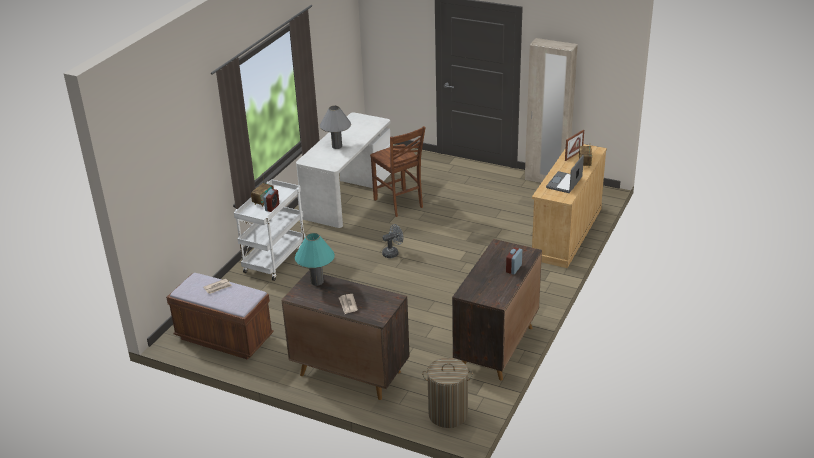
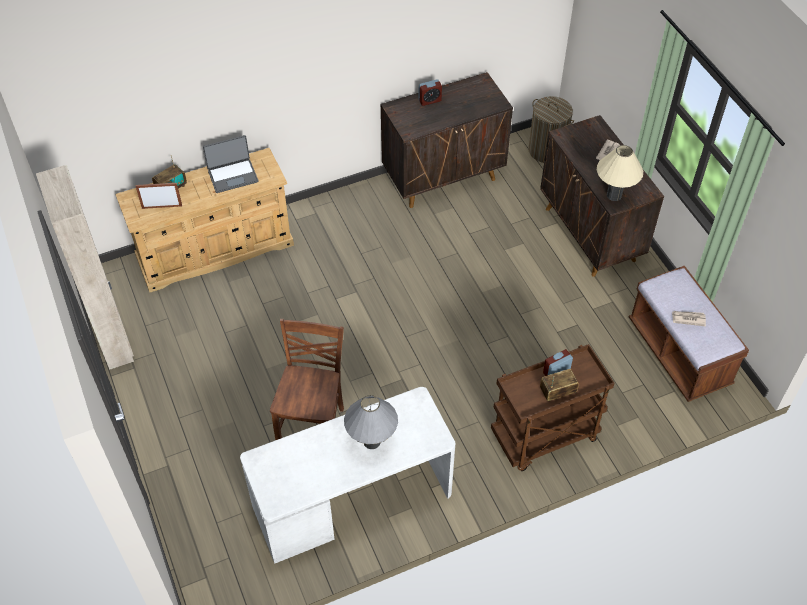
camera: 140 degrees left, 20 degrees up
(274, 260) = (544, 438): white cart -> brown cart
(317, 281) = (614, 195): turquoise table lamp -> beige table lamp
(393, 253) = (408, 352): grey fan -> none

